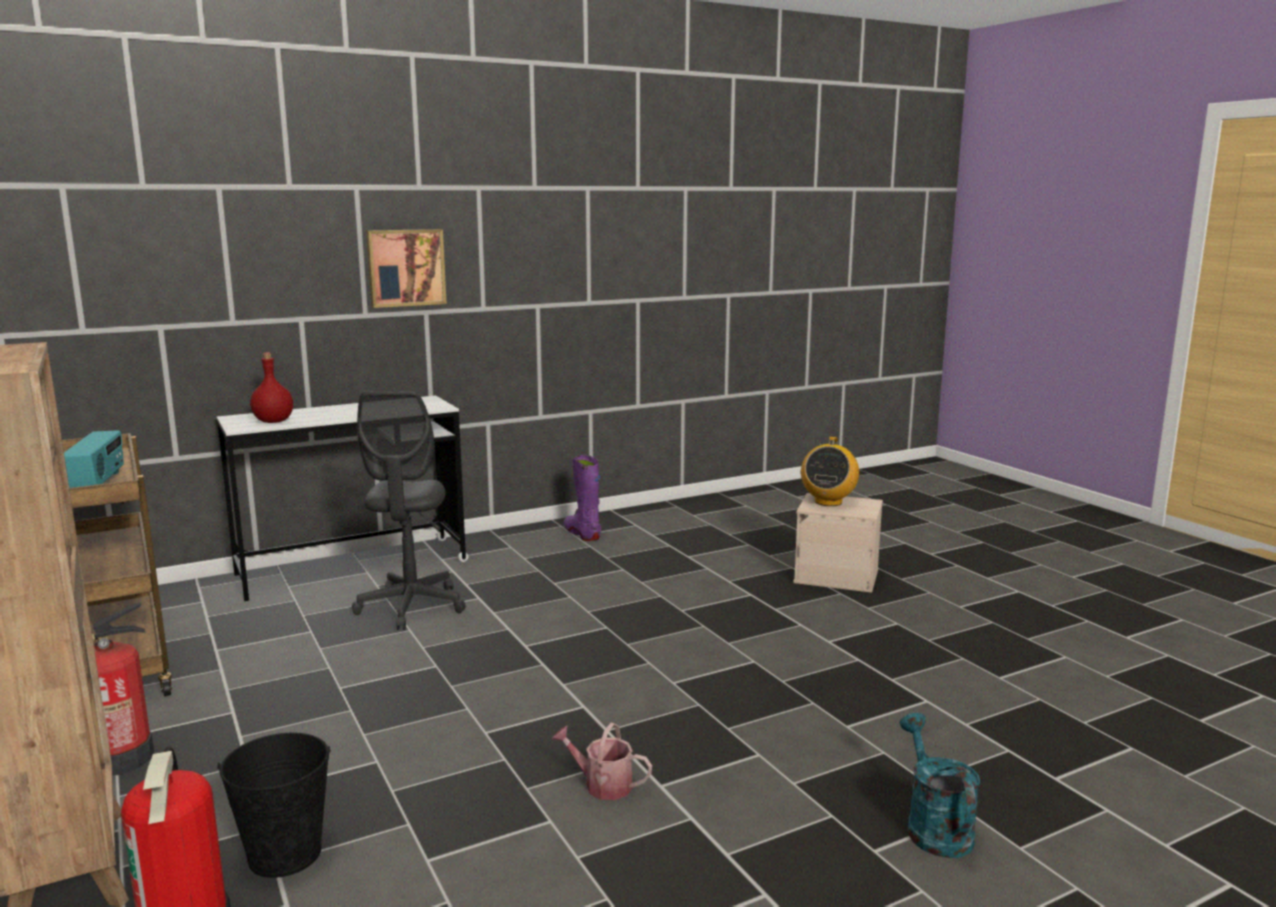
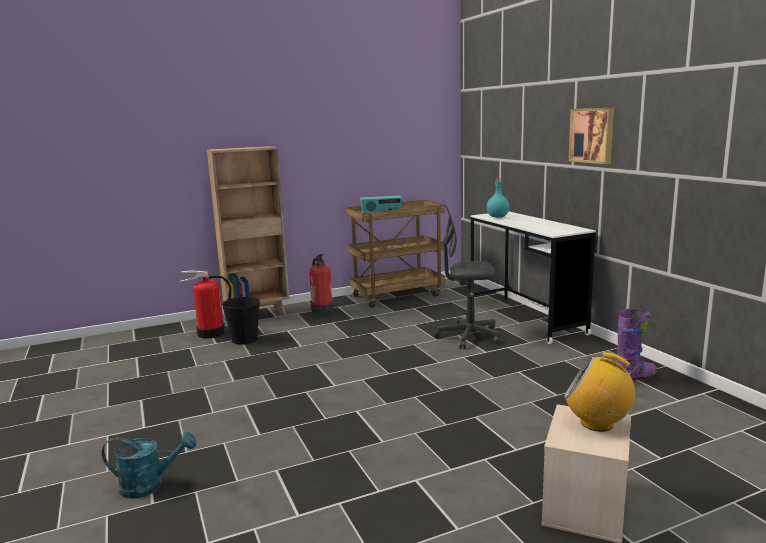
camera: 95 degrees right, 0 degrees up
(273, 421) = (498, 217): red bottle -> turquoise bottle
(602, 785) = (254, 391): watering can -> none

